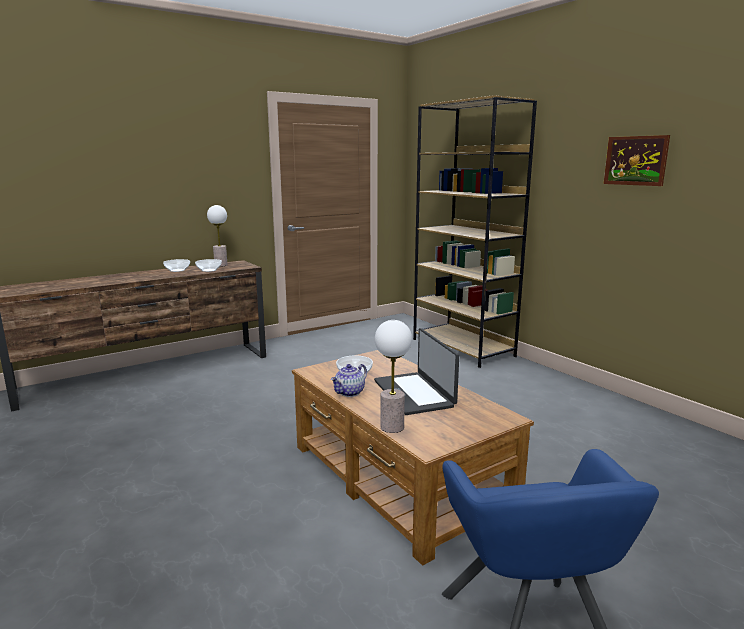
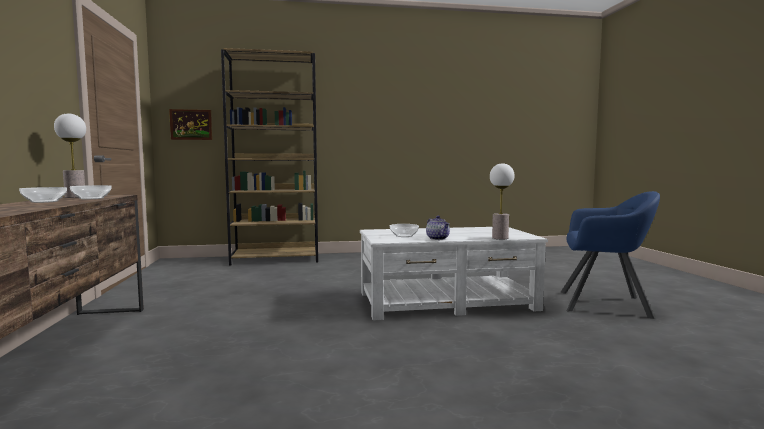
camera: 65 degrees left, 10 degrees down
(398, 478) = (447, 301): brown coffee table -> white coffee table
(414, 393) = (453, 232): laptop -> none
(635, 160) = (390, 106): picture -> picture (191, 124)

